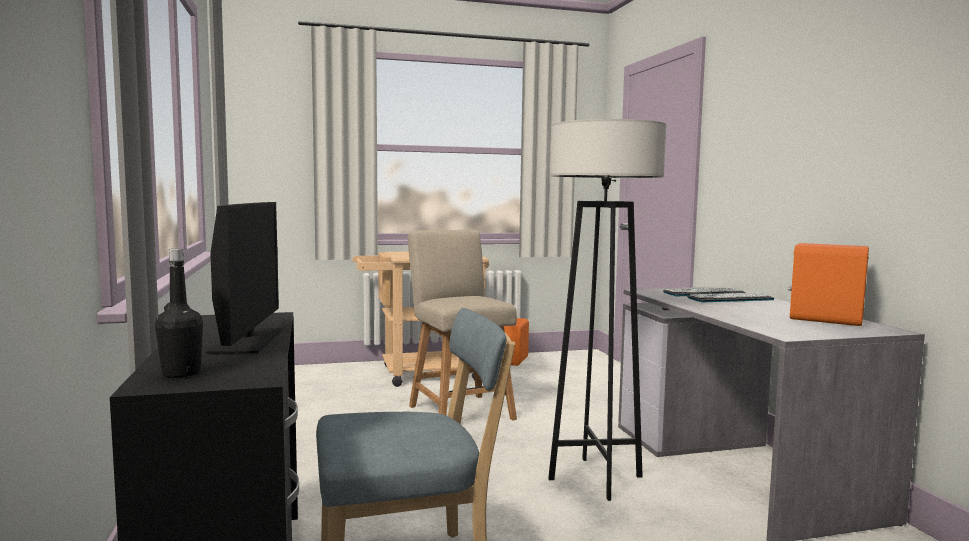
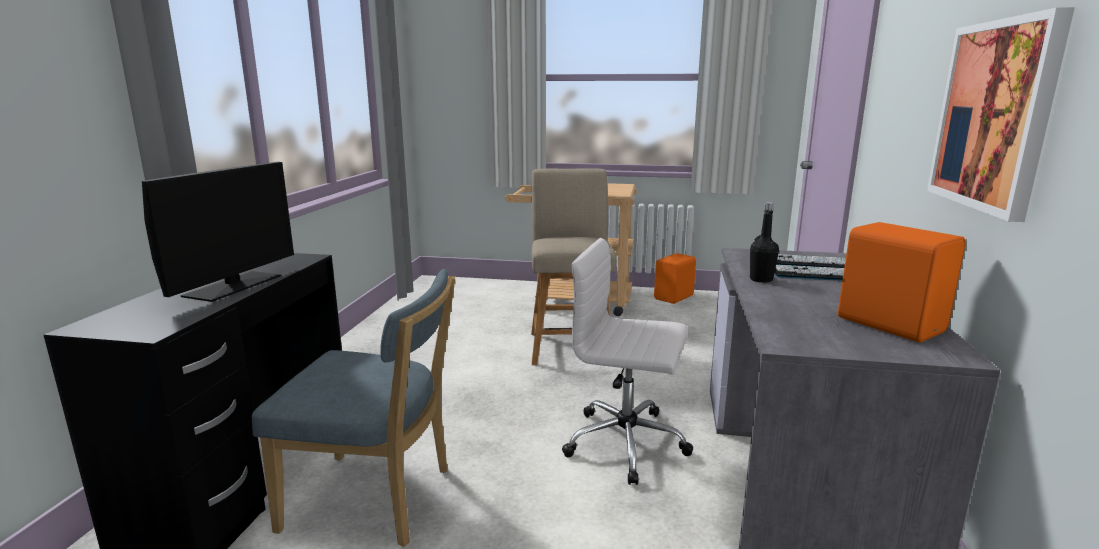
camera: 25 degrees right, 10 degrees up
(181, 373) = (124, 317): black bottle -> black bottle (761, 279)
(595, 478) = (628, 443): grey floor lamp -> white office chair
(868, 162) = (994, 115): none -> picture

